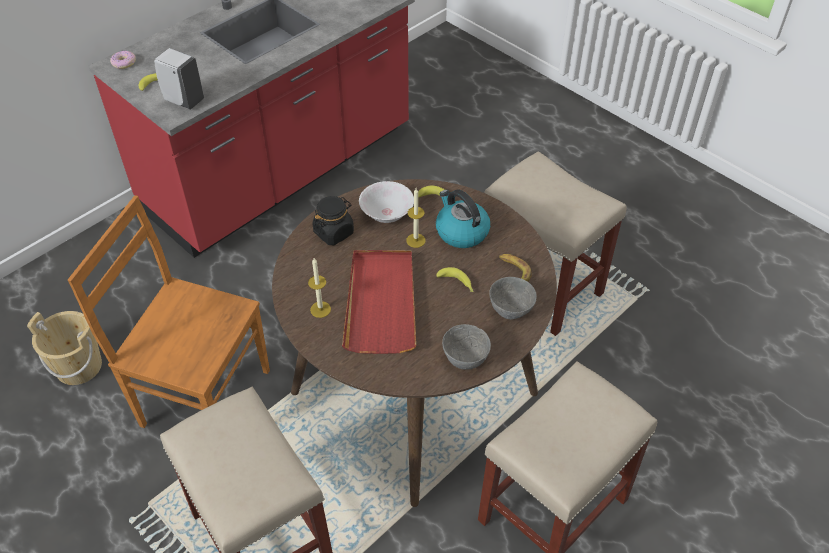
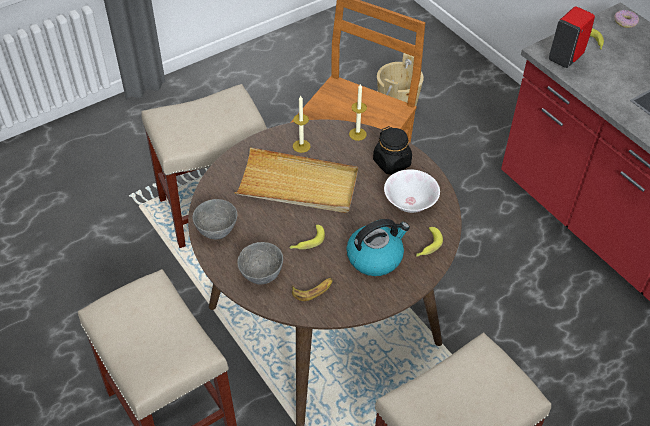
camera: 100 degrees right, 0 degrees up
(183, 100) = (566, 57): white soap dispenser -> red soap dispenser
(381, 302) = (298, 185): red tray -> beige tray
(415, 240) = (370, 220): candle -> candle (357, 134)

